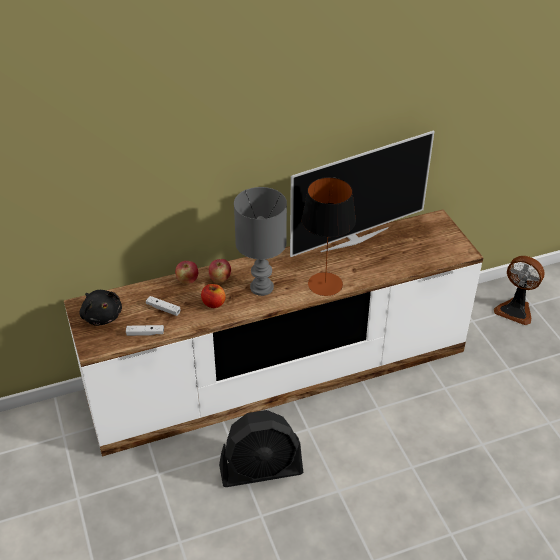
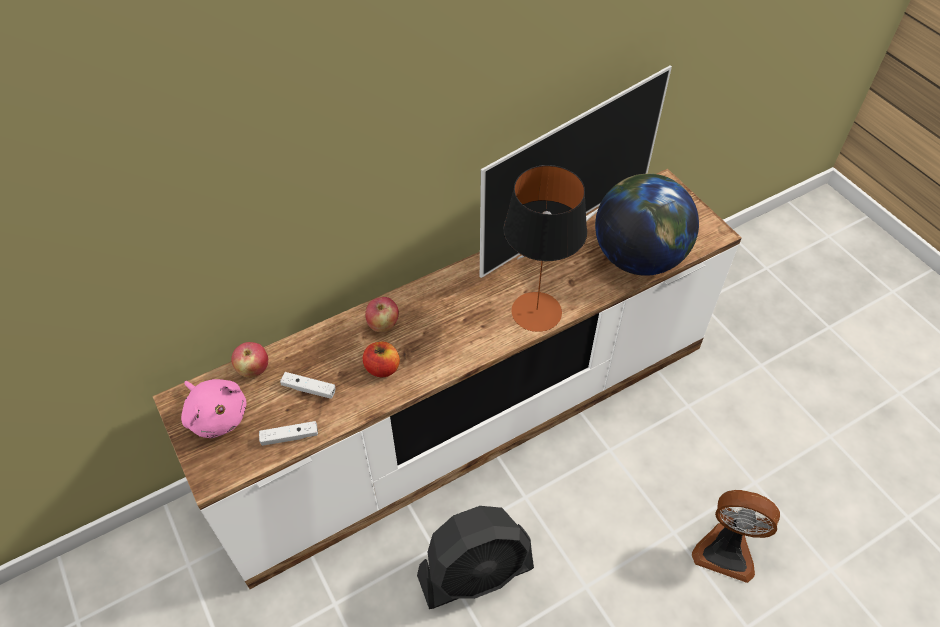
camera: 10 degrees left, 10 degrees up
(102, 316) = (217, 415): black plush toy -> pink plush toy
(187, 280) = (335, 334): apple -> apple (253, 370)
(260, 287) = (445, 331): grey table lamp -> none
(405, 260) = (638, 257): none -> globe
(515, 310) = (749, 279): fan -> fan (725, 550)

